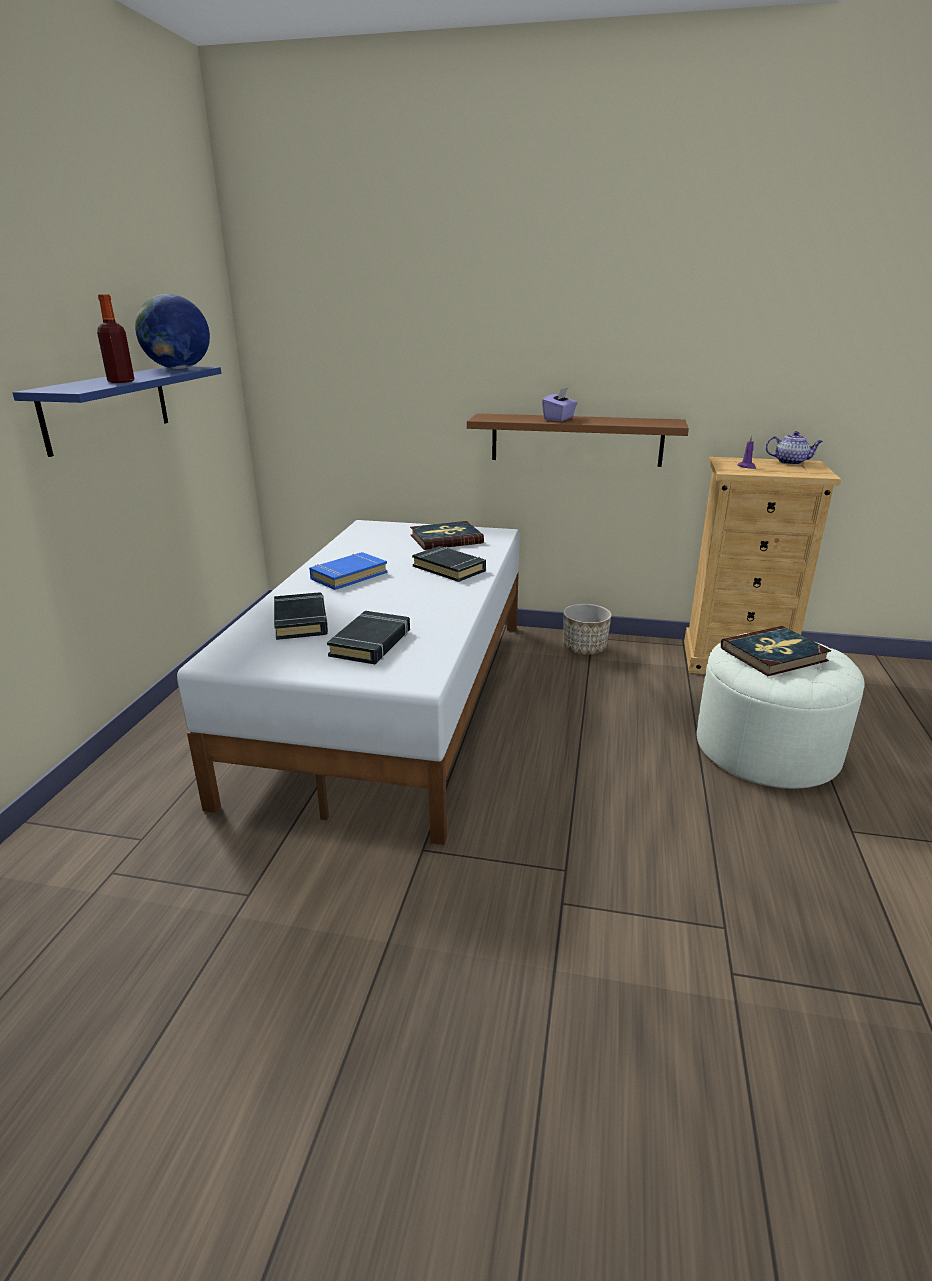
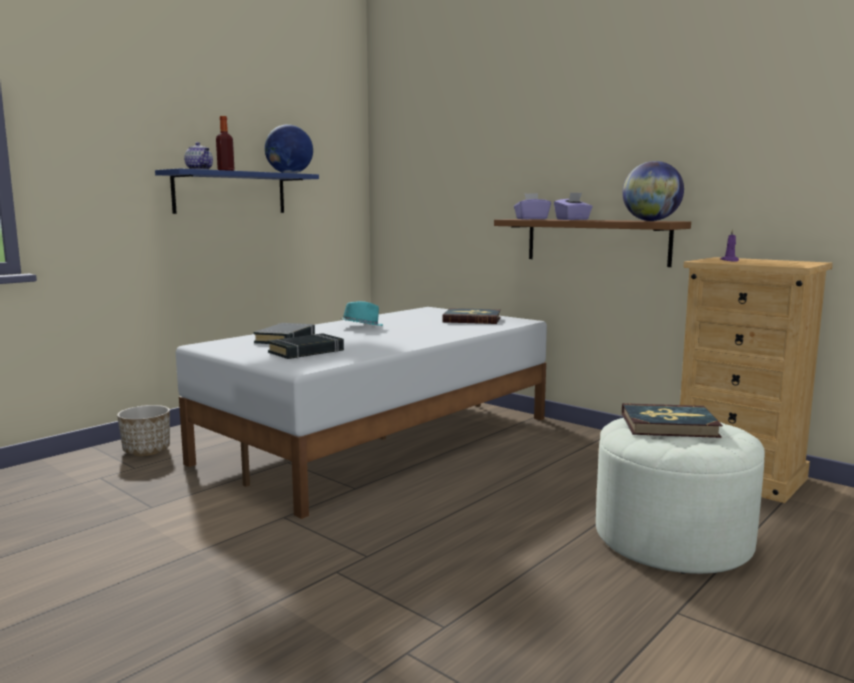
camera: 30 degrees right, 15 degrees down
(348, 576) = (361, 326): blue book -> turquoise hat
(449, 568) = (440, 331): black book -> none
(505, 417) = (531, 219): none -> purple tissue box
(584, 648) = (588, 441): planter -> planter (146, 451)
(654, 422) = (651, 221): none -> globe
(791, 462) = (790, 261): teapot -> teapot (200, 169)

